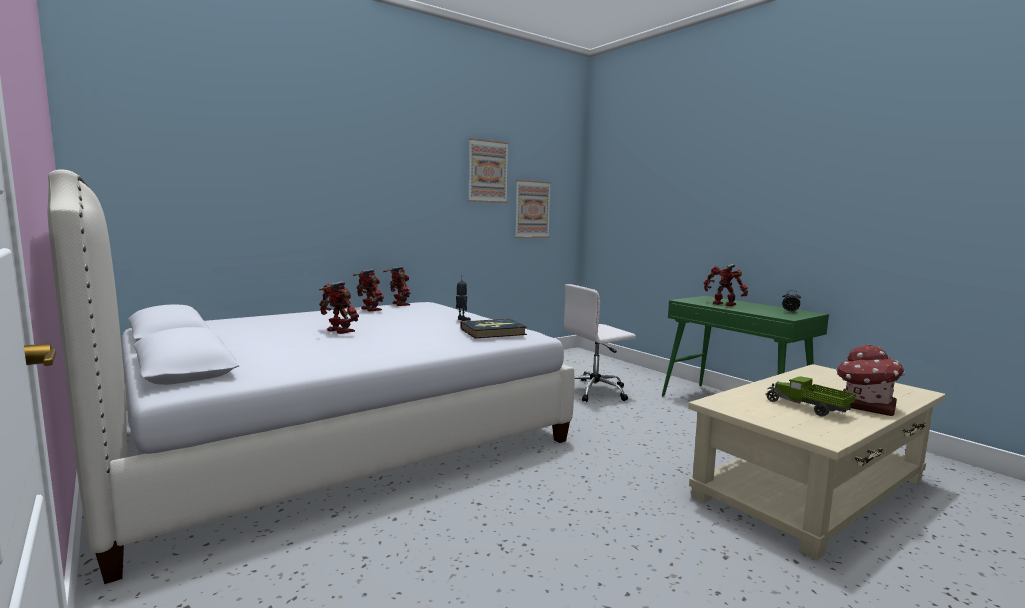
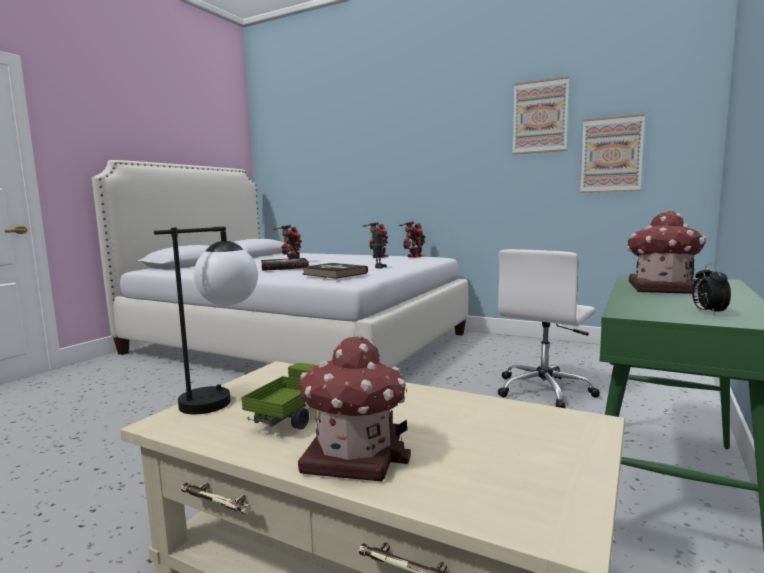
camera: 65 degrees right, 0 degrees up
(386, 337) = (284, 267): none -> book
(596, 391) = (544, 390): white office chair -> white office chair turned 90 degrees counterclockwise
(723, 304) = (661, 288): toy robot -> toy house
(776, 422) = (223, 397): none -> table lamp

